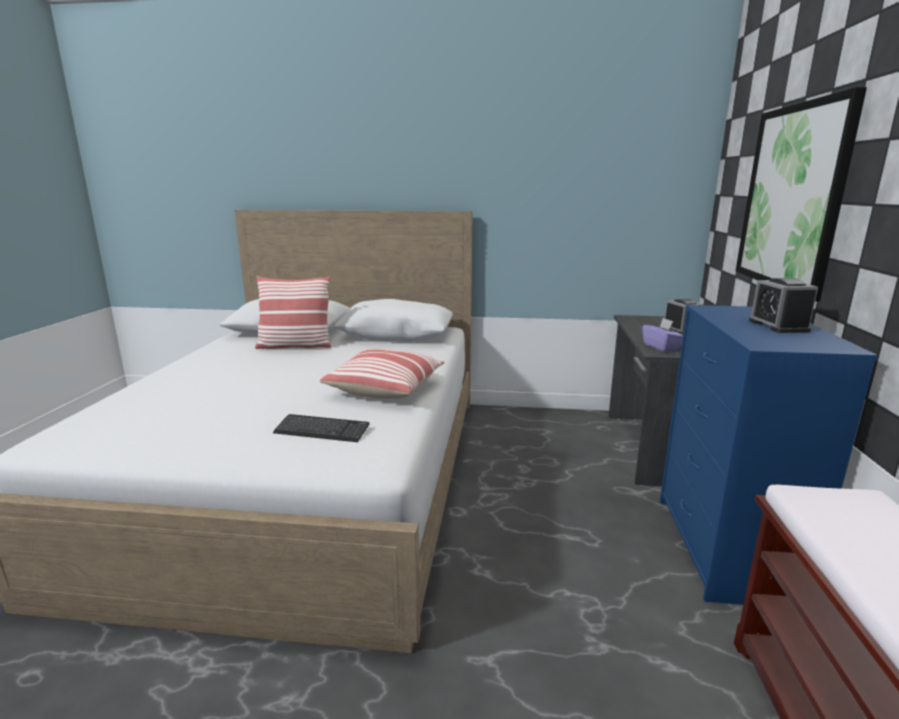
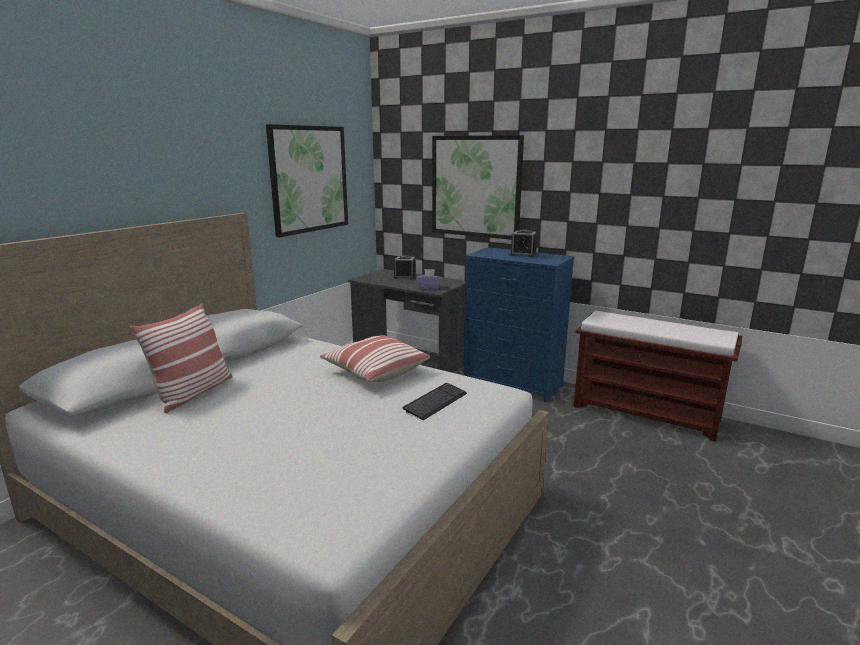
camera: 65 degrees left, 0 degrees up
(580, 182) = (309, 179): none -> picture

